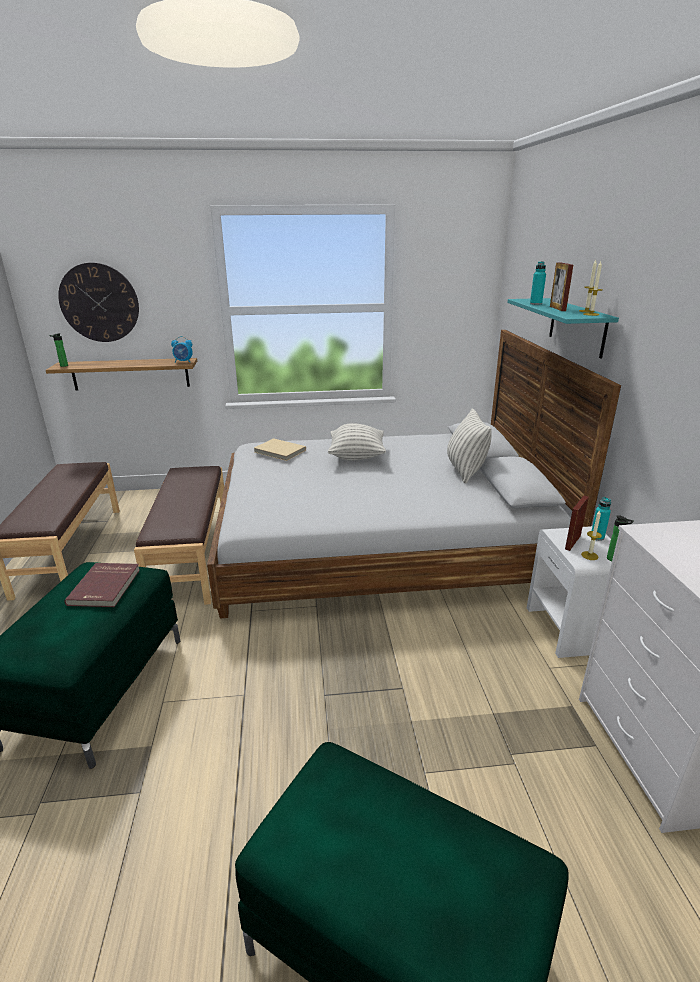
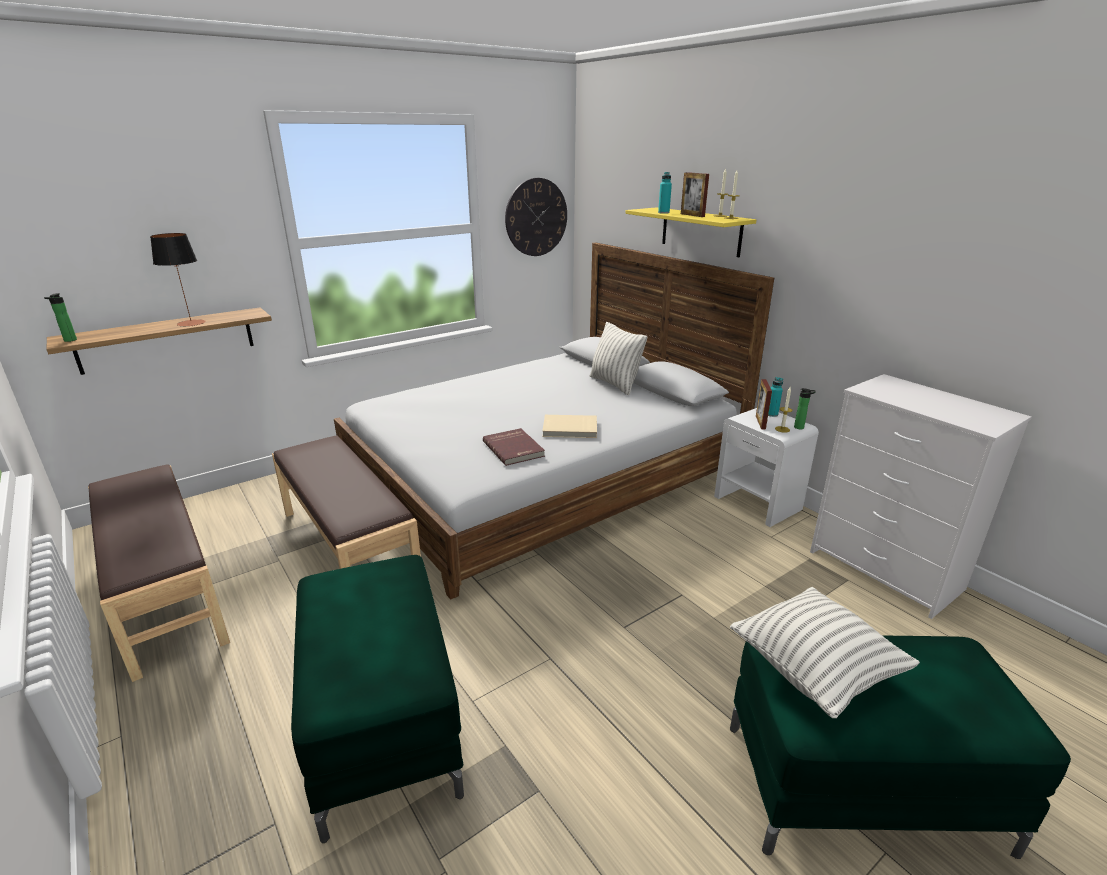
camera: 30 degrees left, 0 degrees up
(99, 303) = (110, 245): wall clock -> wall clock (536, 217)
(106, 587) = (375, 591): red book -> red book (514, 449)
(140, 363) = (191, 323): none -> table lamp
(183, 362) = (252, 313): alarm clock -> none
(279, 451) = (413, 402): beige book -> beige book (570, 429)
(357, 456) = (500, 391): pillow -> pillow (814, 671)
(577, 326) = (701, 231): turquoise shelf -> yellow shelf

